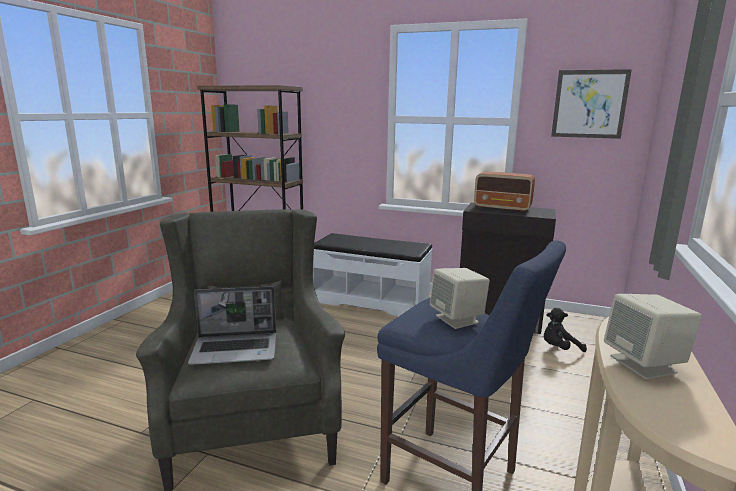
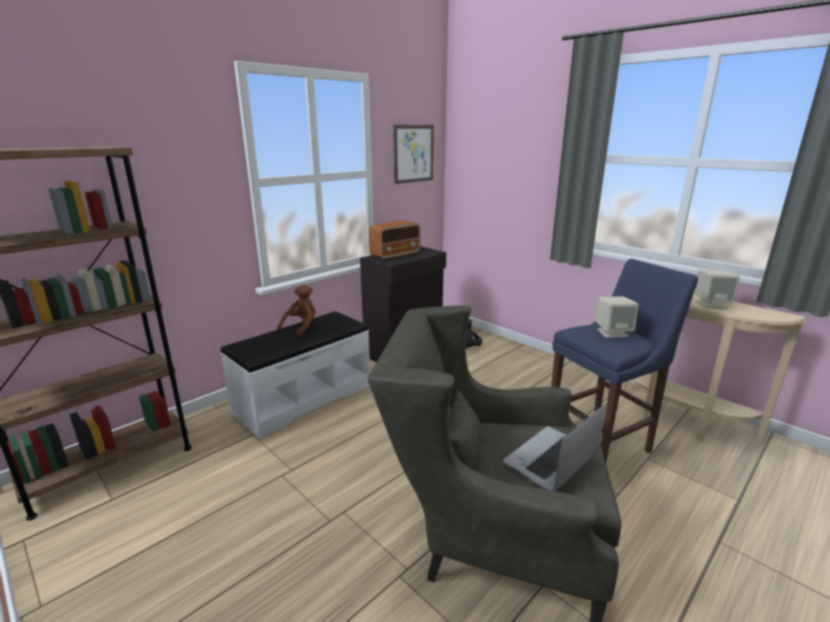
camera: 65 degrees left, 5 degrees up
(236, 350) = (551, 461): laptop -> laptop turned 150 degrees counterclockwise
(384, 241) = (301, 327): none -> brown plush toy

